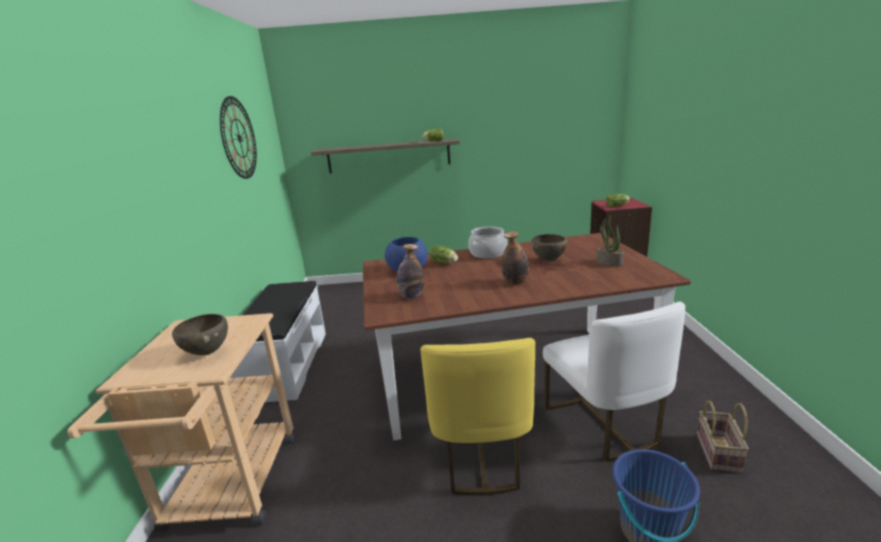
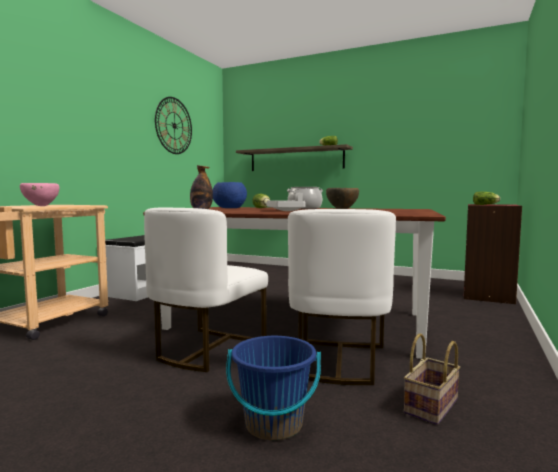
camera: 25 degrees right, 15 degrees down
(207, 353) = (41, 206): brown bowl -> pink bowl
(480, 455) = (207, 349): yellow chair -> white chair
(515, 282) = (287, 211): bottle -> grey tray
(608, 263) = (391, 211): potted plant -> none

